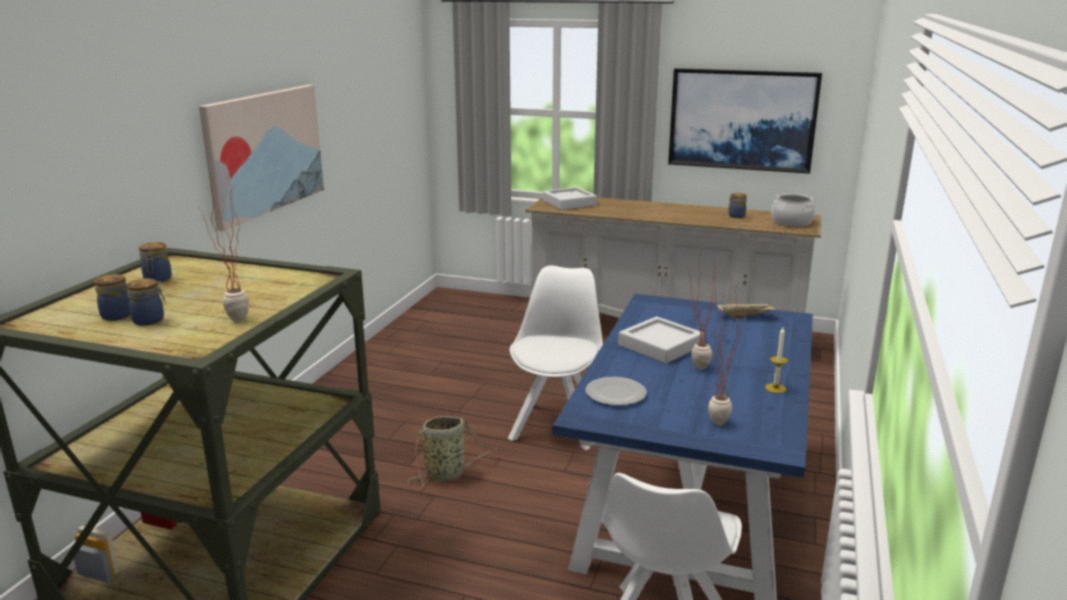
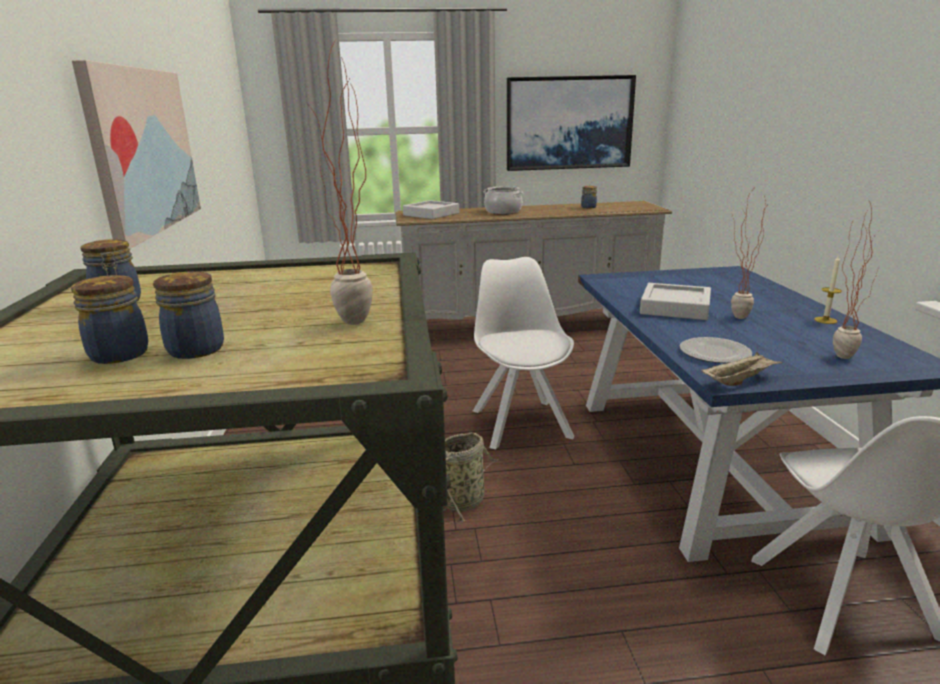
camera: 25 degrees left, 0 degrees up
(745, 317) = (698, 275): beige tray -> beige tray (739, 380)
(792, 222) = (637, 206): cooking pot -> cooking pot (503, 211)

